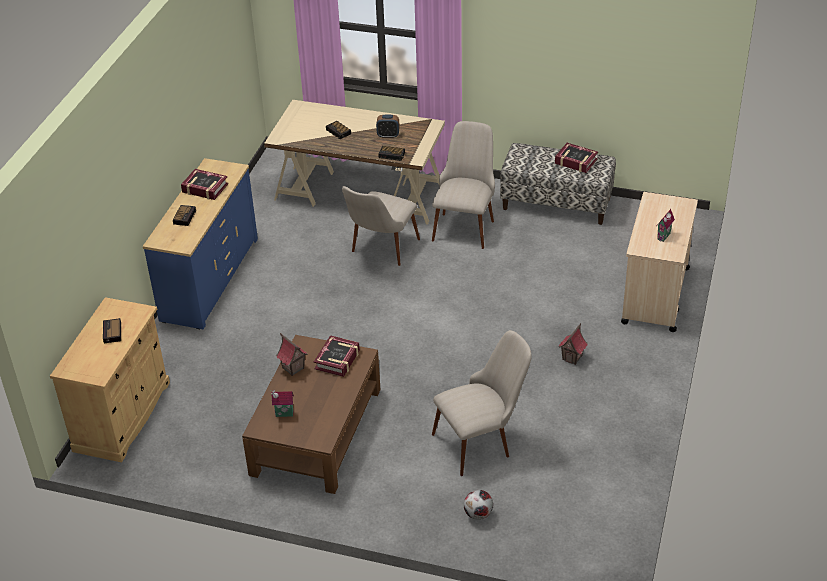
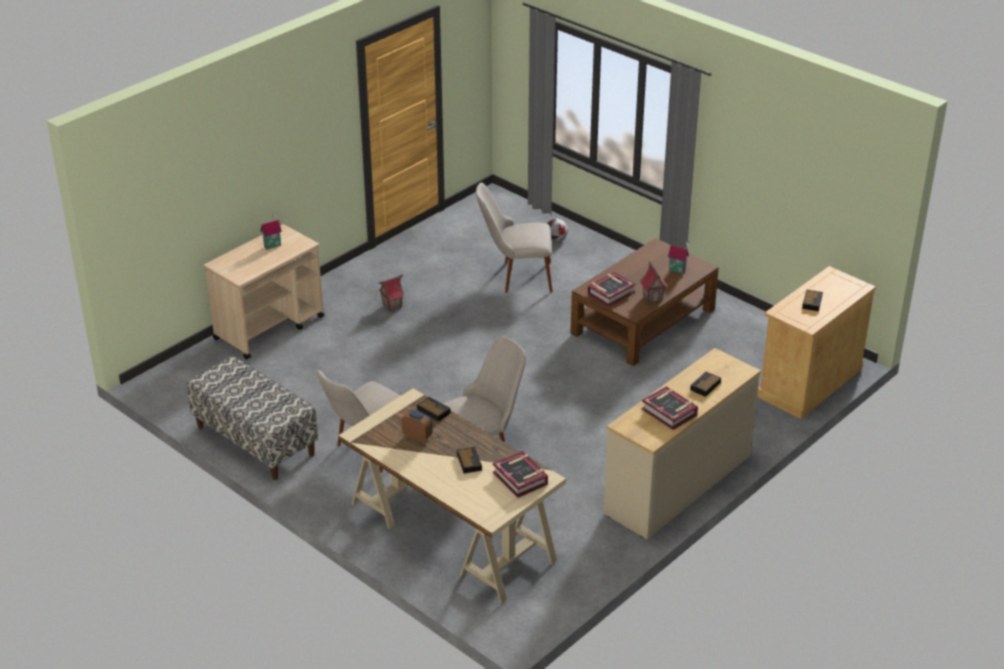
camera: 155 degrees left, 5 degrees down
(209, 279) = (678, 485): blue dresser -> beige dresser
(576, 161) = (231, 389): book -> book (520, 478)

